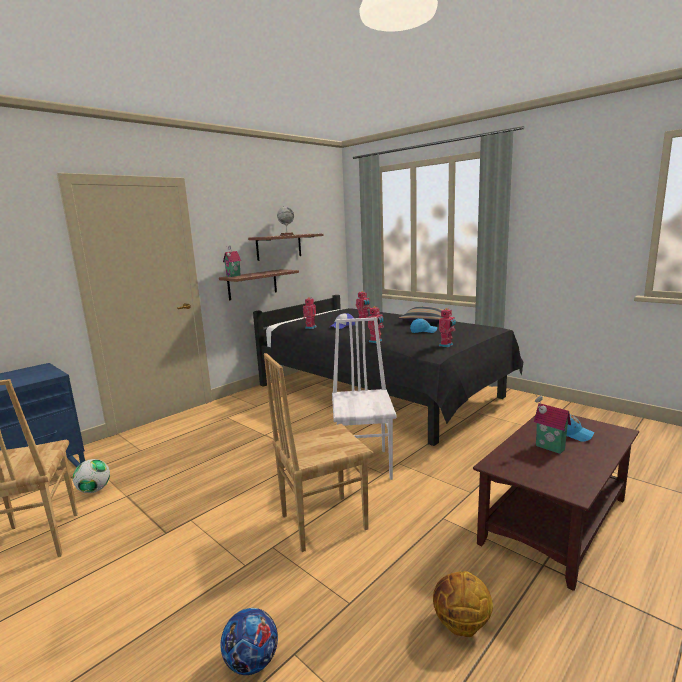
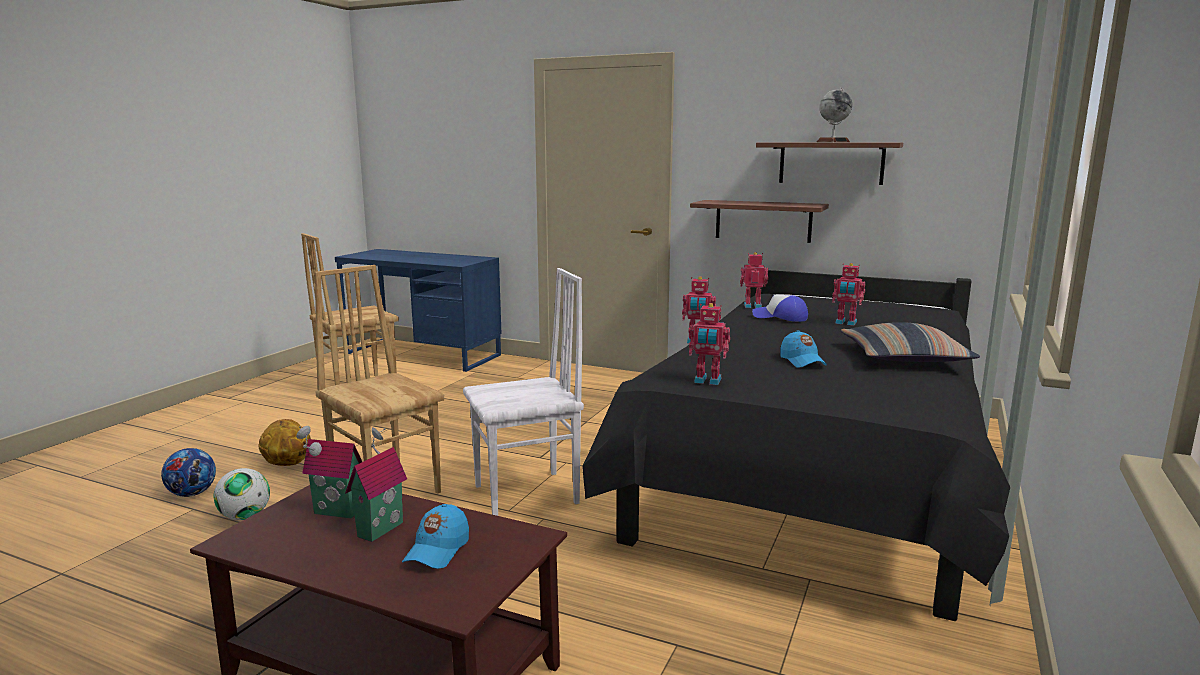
camera: 70 degrees right, 0 degrees up
(94, 490) = (435, 382): football -> football (245, 517)
(234, 276) = (718, 201): toy house -> toy house (335, 513)
(461, 625) = (194, 590): basketball -> basketball (287, 464)

